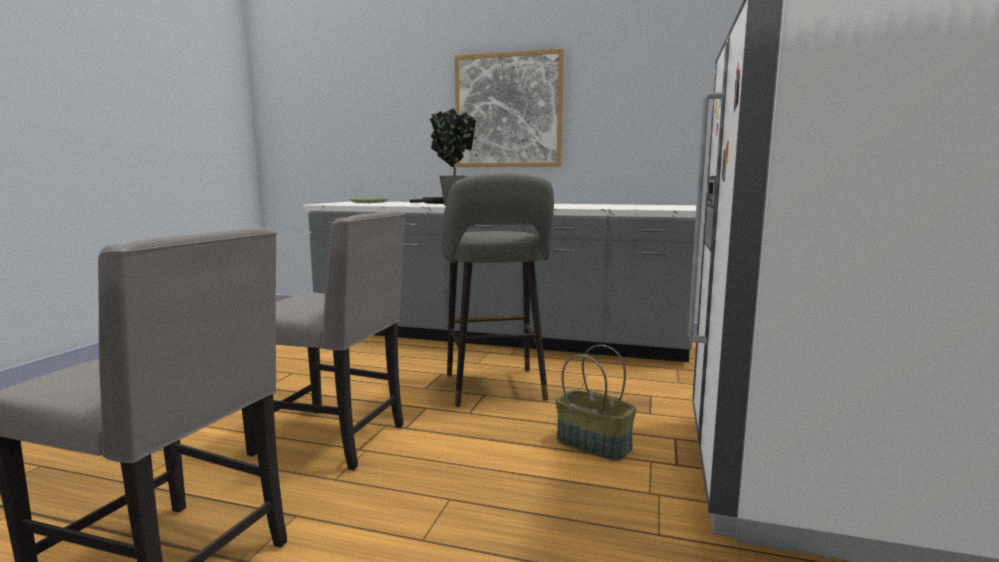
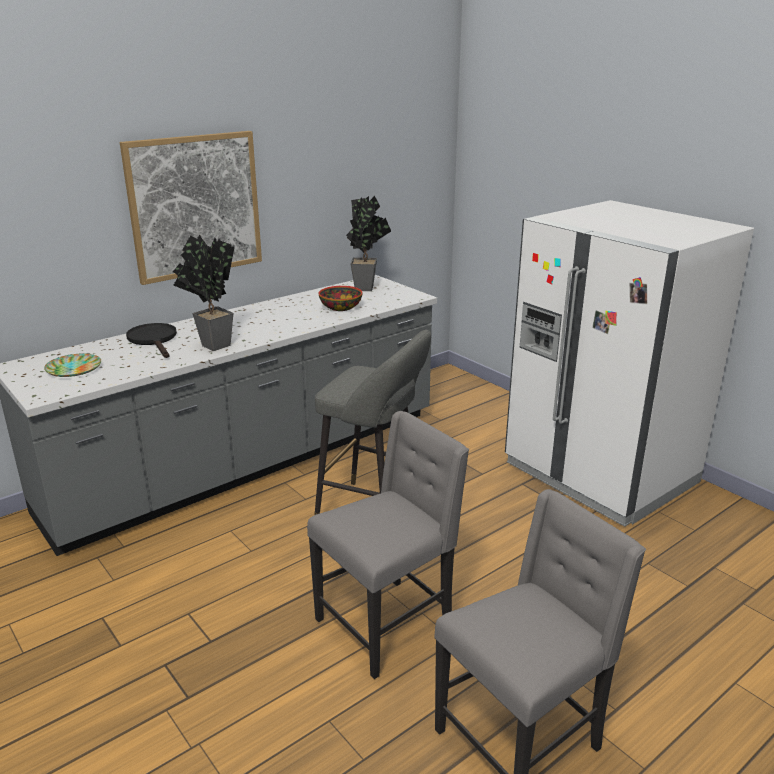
camera: 55 degrees left, 15 degrees up
(594, 206) = (340, 308): none -> bowl
(594, 444) = (503, 514): basket -> none
(658, 205) = (366, 287): none -> potted plant

